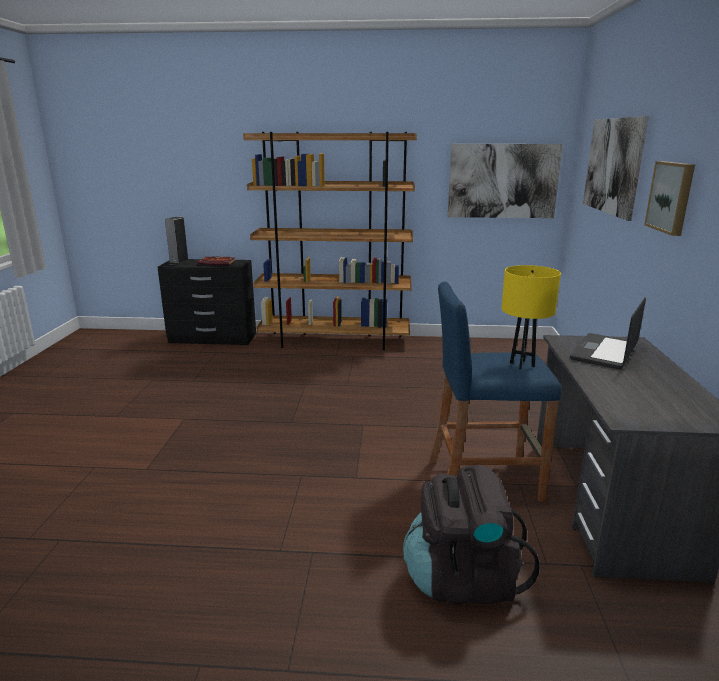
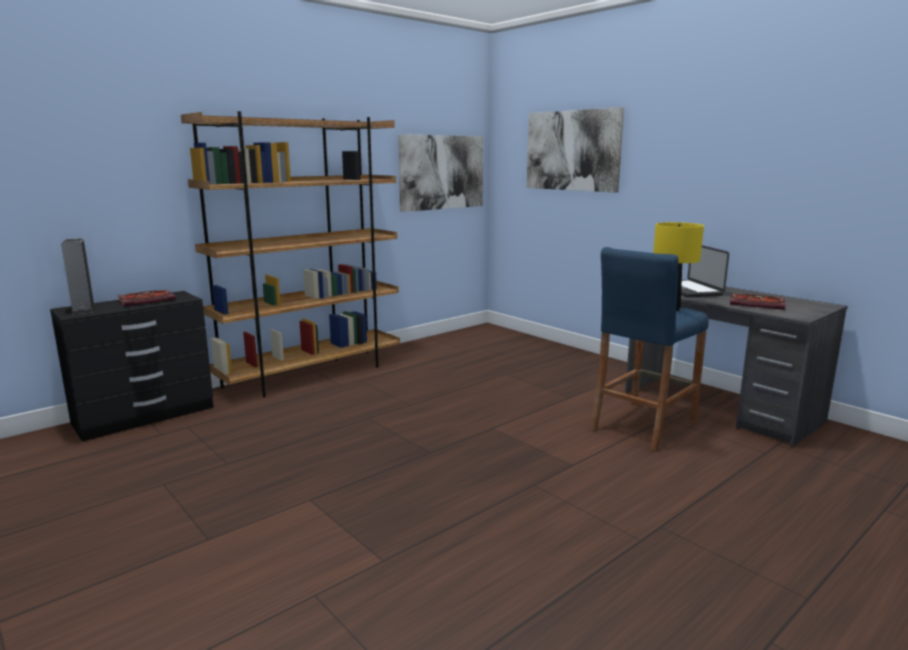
camera: 45 degrees left, 5 degrees down
(462, 579) = (757, 485): black backpack -> none
(628, 391) = (758, 304): none -> book
(672, 197) = (678, 166): picture -> none

